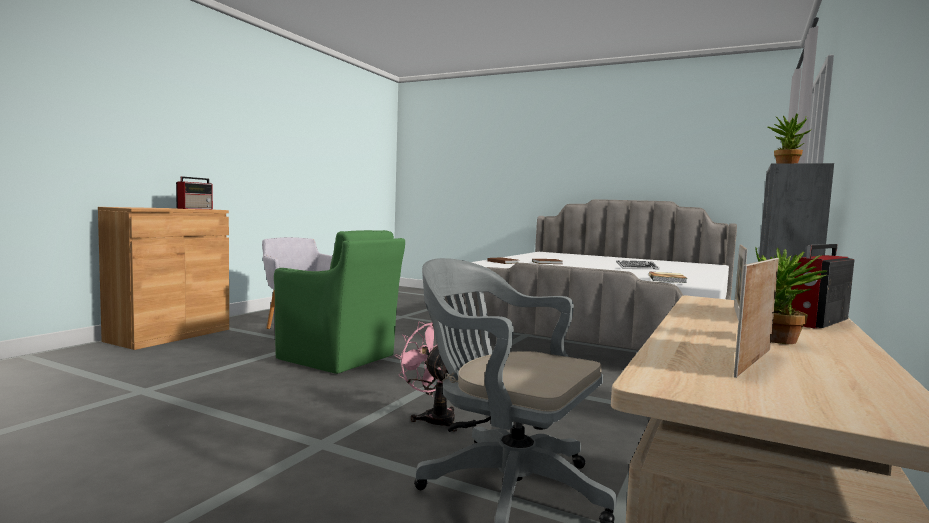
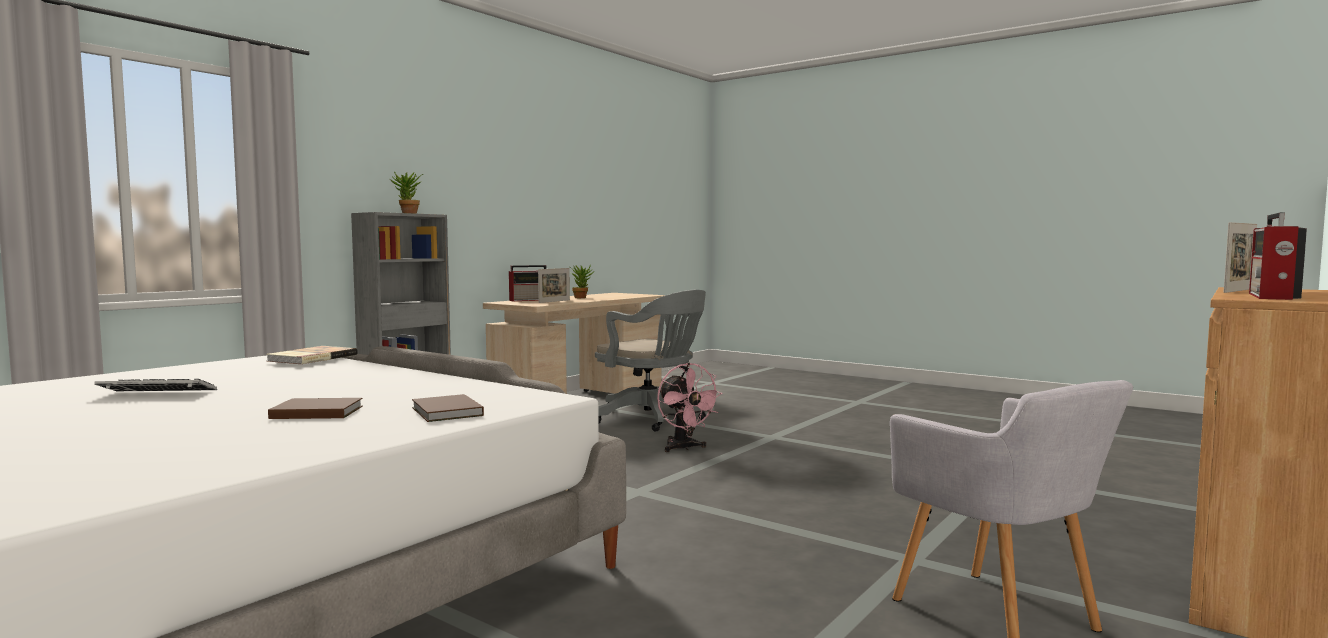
camera: 170 degrees left, 0 degrees up
(338, 358) = (820, 518): green armchair -> none
(753, 362) = (612, 296): picture frame -> picture frame (1238, 290)

